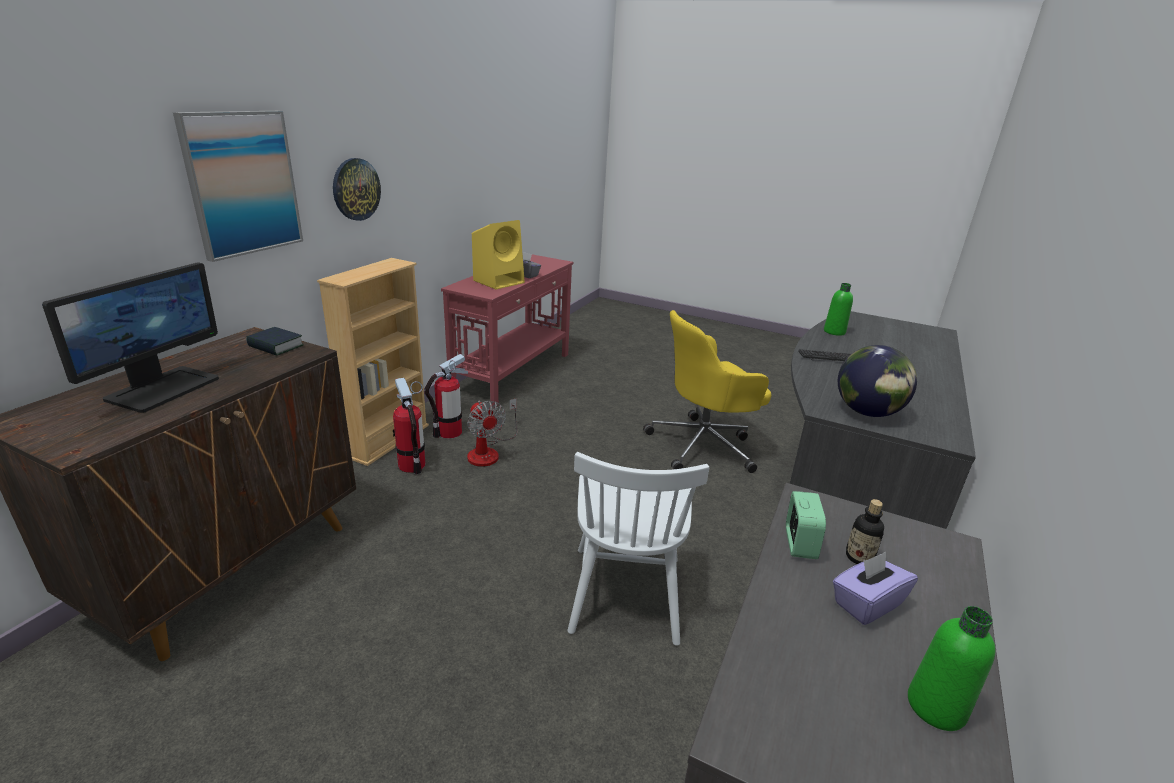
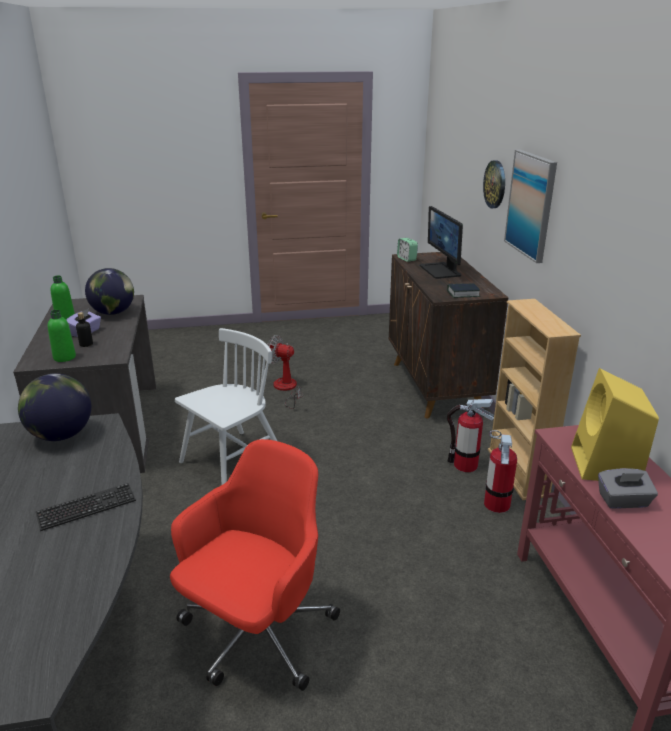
camera: 145 degrees right, 0 degrees up
(356, 189) = (583, 251): wall clock -> wall clock (495, 184)
(489, 451) = (438, 504): fan -> fan (287, 389)
(625, 592) = (232, 461): white chair -> white chair turned 75 degrees clockwise
(703, 445) = (256, 634): yellow office chair -> red office chair
(797, 666) = (113, 313): none -> globe
(799, 544) = (116, 340): alarm clock -> alarm clock (406, 259)
(834, 332) = (81, 585): green bottle -> green bottle (64, 357)

